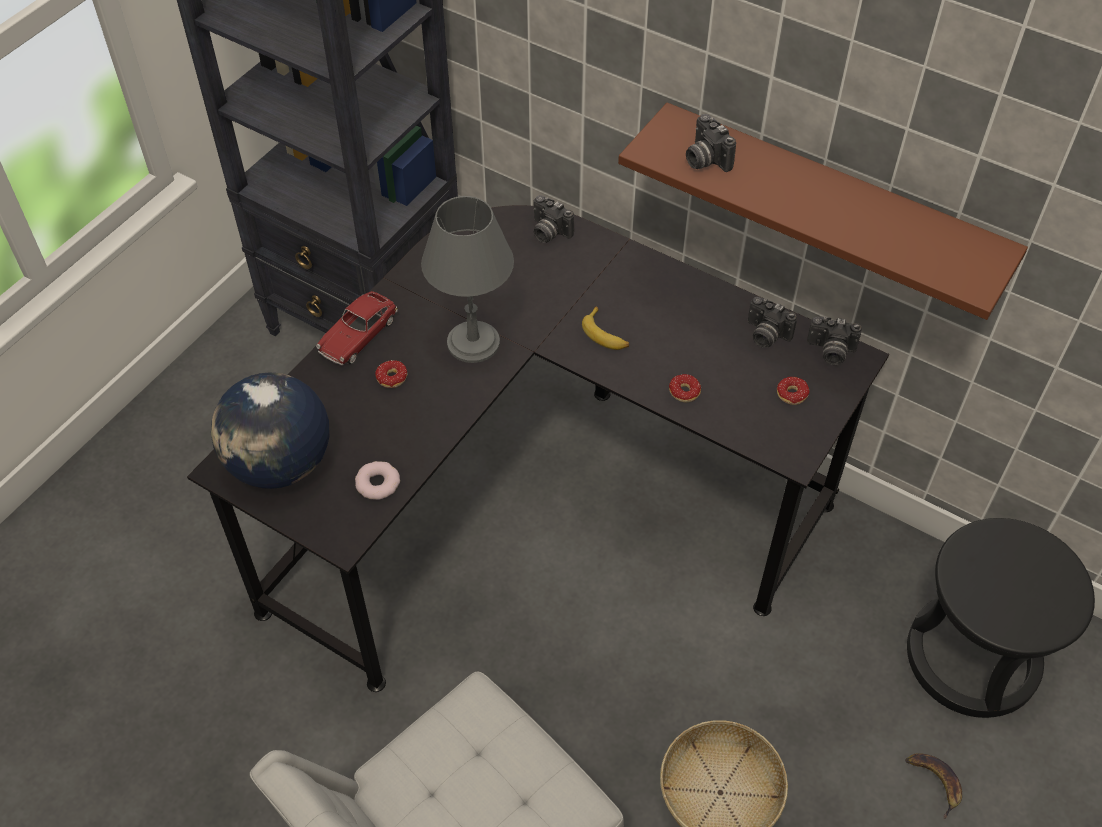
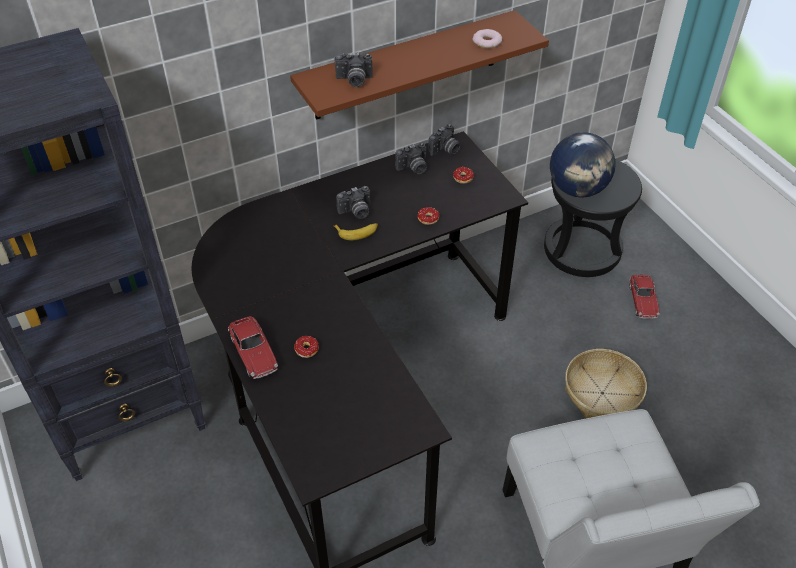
camera: 60 degrees left, 5 degrees down
(280, 464) = (334, 441): globe -> globe (578, 189)
(377, 483) = (391, 392): donut -> donut (487, 42)
(472, 342) = (310, 296): grey table lamp -> none
(548, 232) = (249, 221): camera -> camera (356, 212)
(935, 782) = (642, 301): banana -> toy car

